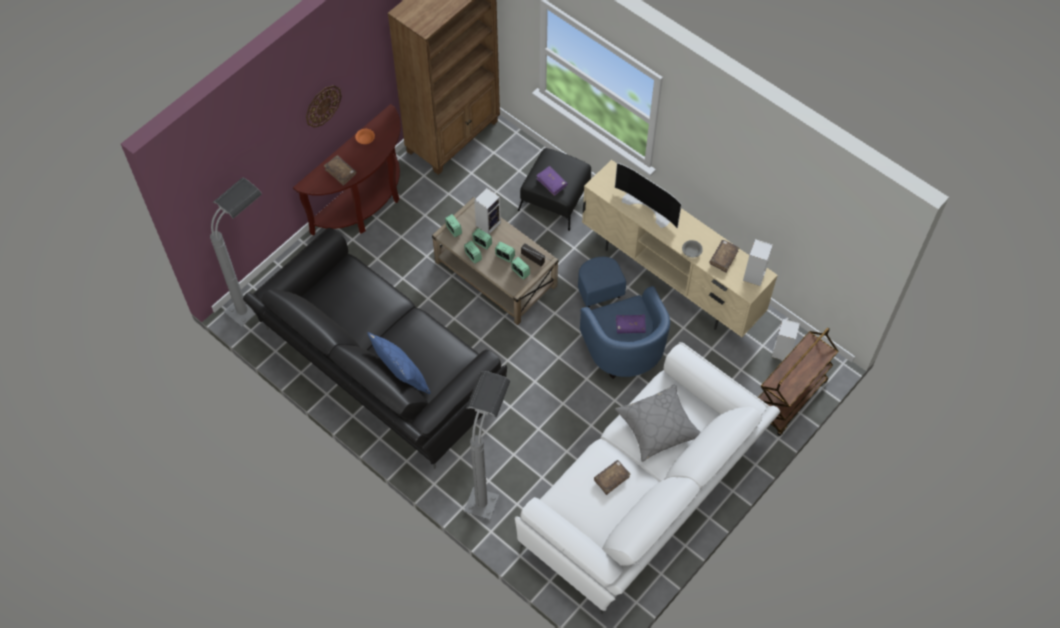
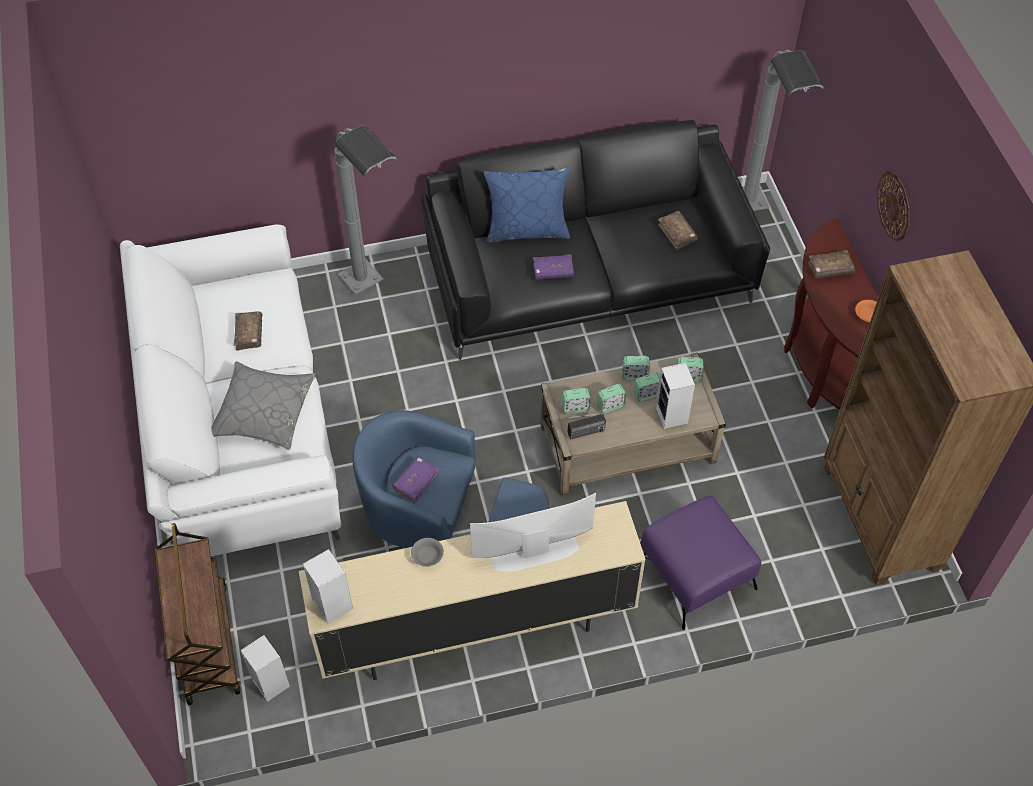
camera: 125 degrees right, 5 degrees down
(551, 183) = (690, 525): purple book -> purple book (553, 271)
(555, 199) = (695, 575): black ottoman -> purple ottoman
(723, 258) = (387, 586): brown book -> brown book (677, 233)

